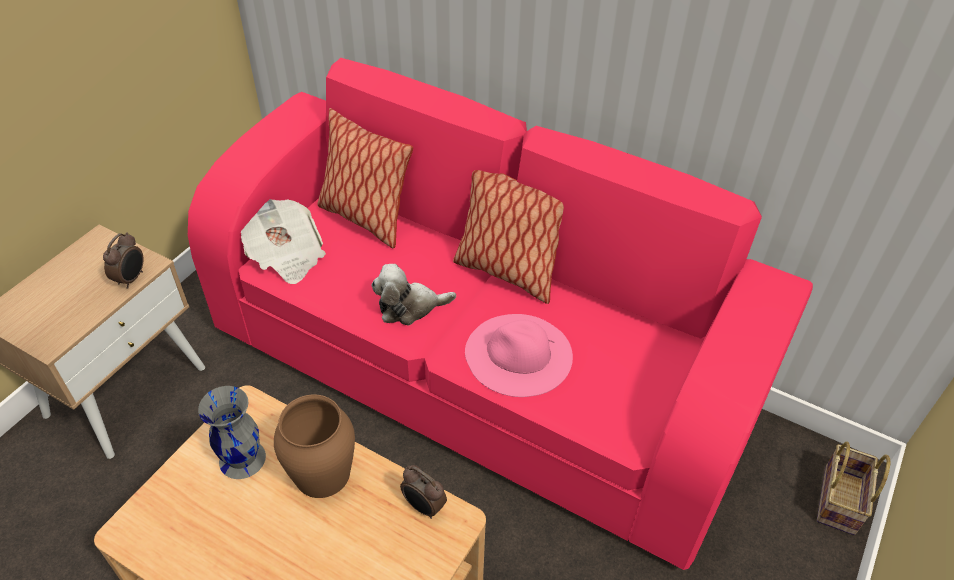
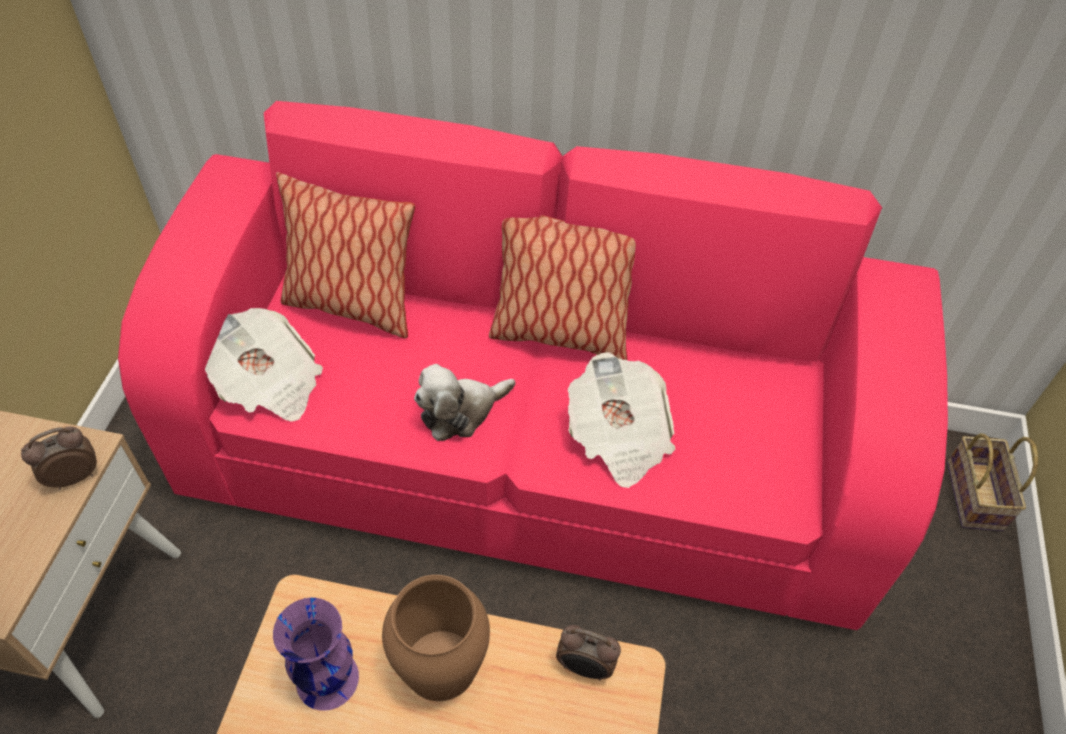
camera: 20 degrees left, 5 degrees up
(131, 279) = (74, 476): alarm clock -> alarm clock turned 120 degrees counterclockwise
(241, 458) = (326, 678): grey vase -> purple vase
(518, 354) = (619, 437): pink hat -> newspaper

